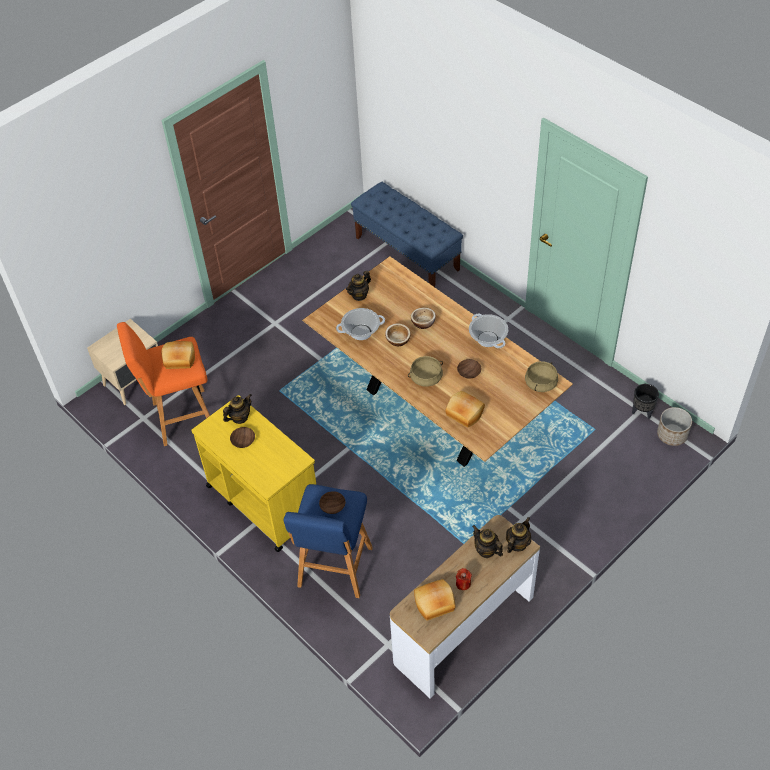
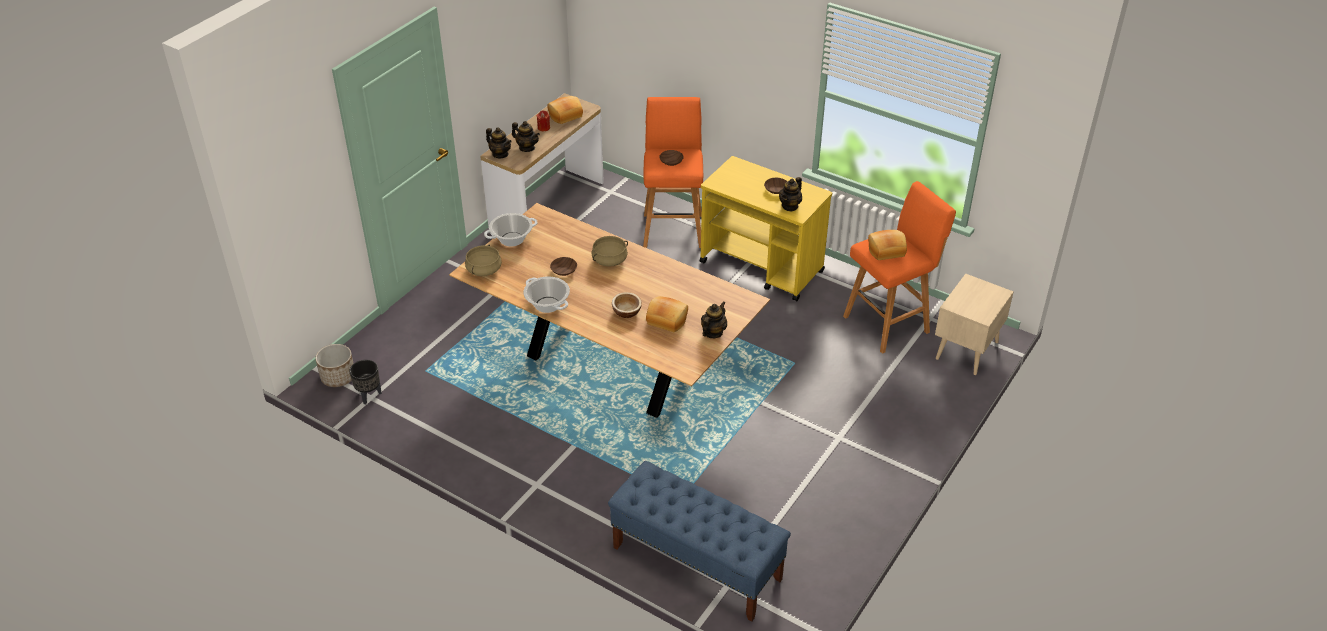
camera: 165 degrees right, 10 degrees down
(334, 569) = (673, 229): blue stool -> orange stool
(361, 332) = (696, 294): cooking pot -> cooking pot (512, 239)
(398, 340) = (651, 291): bowl -> none
(464, 414) = (563, 235): bread -> bread (667, 319)
(517, 544) = (500, 154): teapot -> teapot turned 75 degrees counterclockwise

